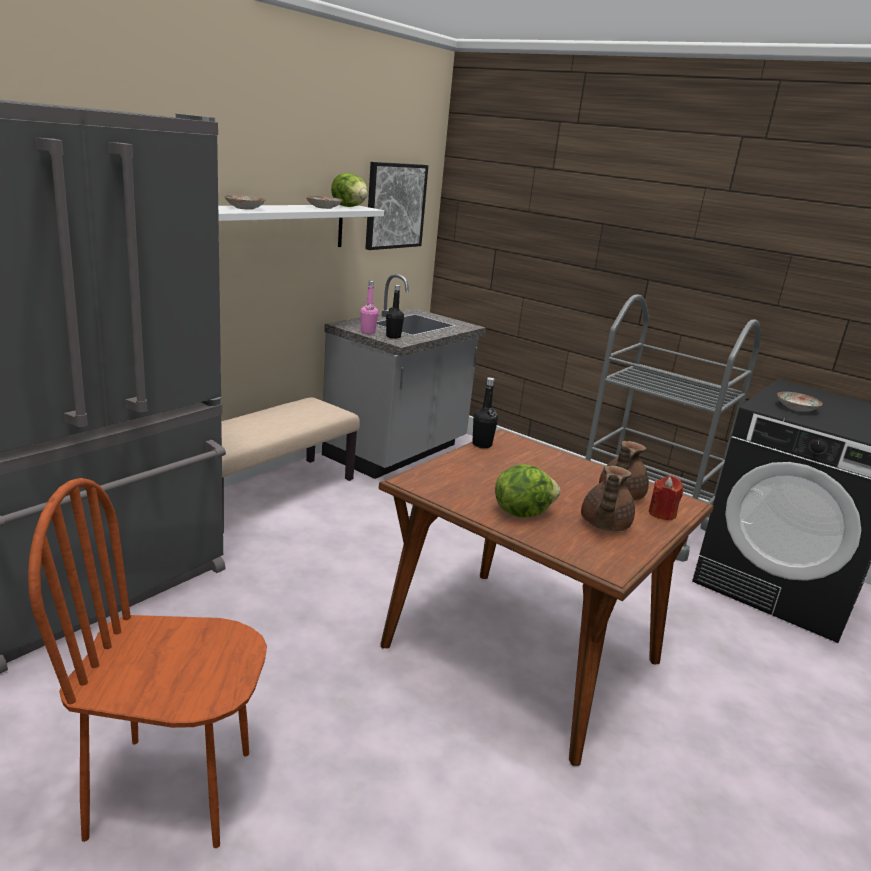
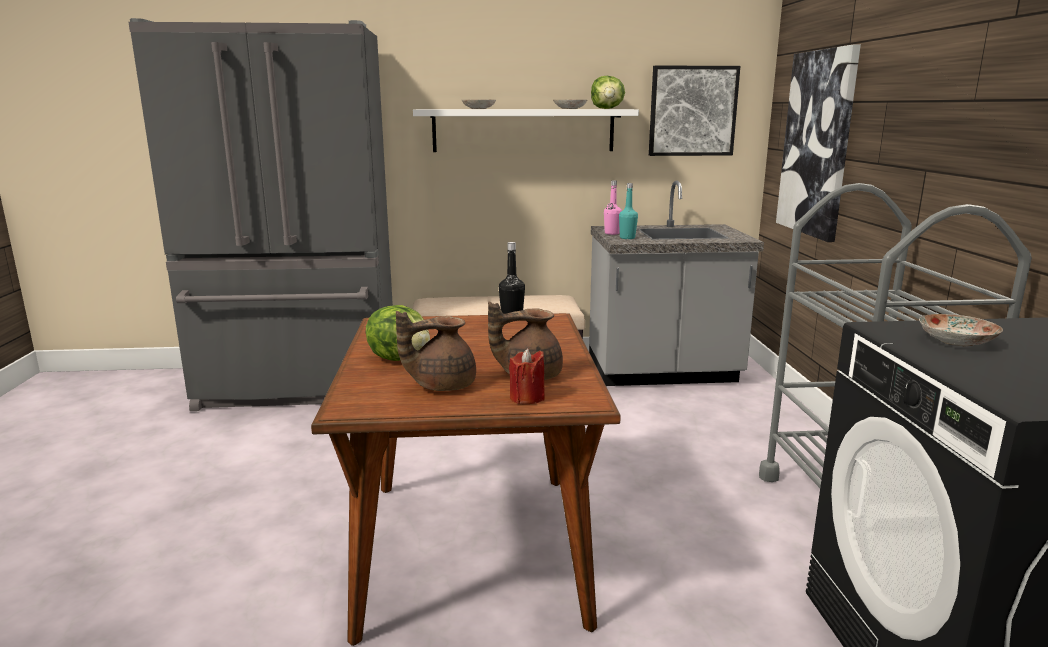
camera: 50 degrees right, 5 degrees down
(172, 791) = (145, 499): brown chair -> none
(393, 336) = (627, 238): black bottle -> turquoise bottle
(517, 244) = (817, 144): none -> picture

